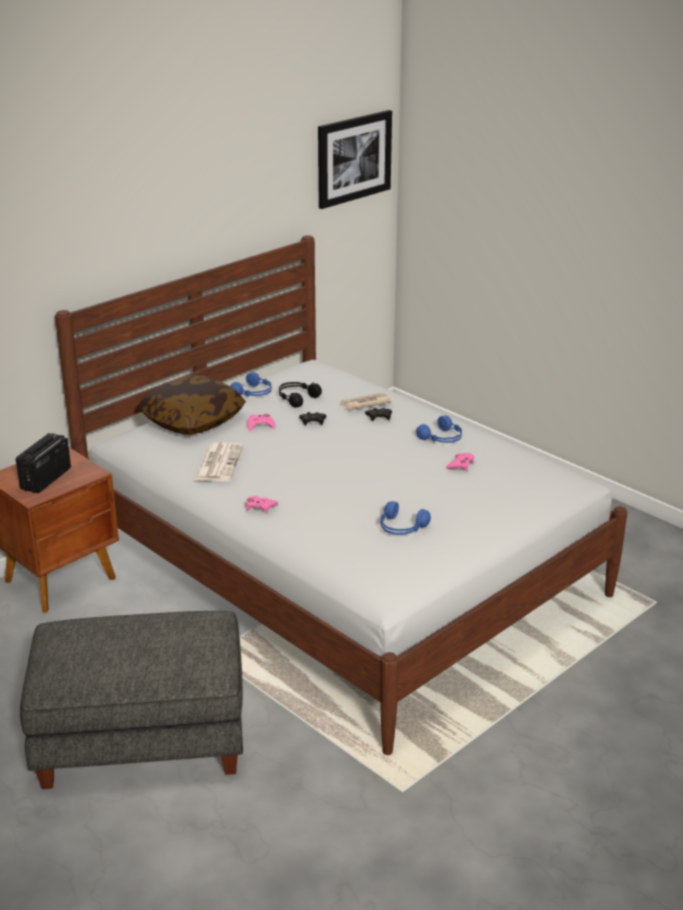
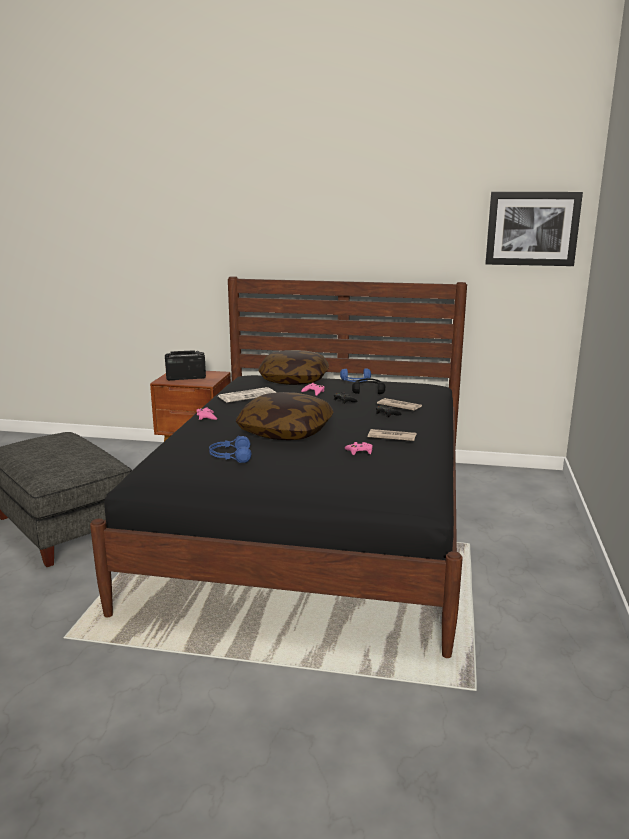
camera: 55 degrees right, 10 degrees down
(342, 570) = (314, 525): white bed -> black bed
(366, 480) = (286, 432): none -> pillow
(442, 438) = (391, 437): blue headphones -> newspaper

